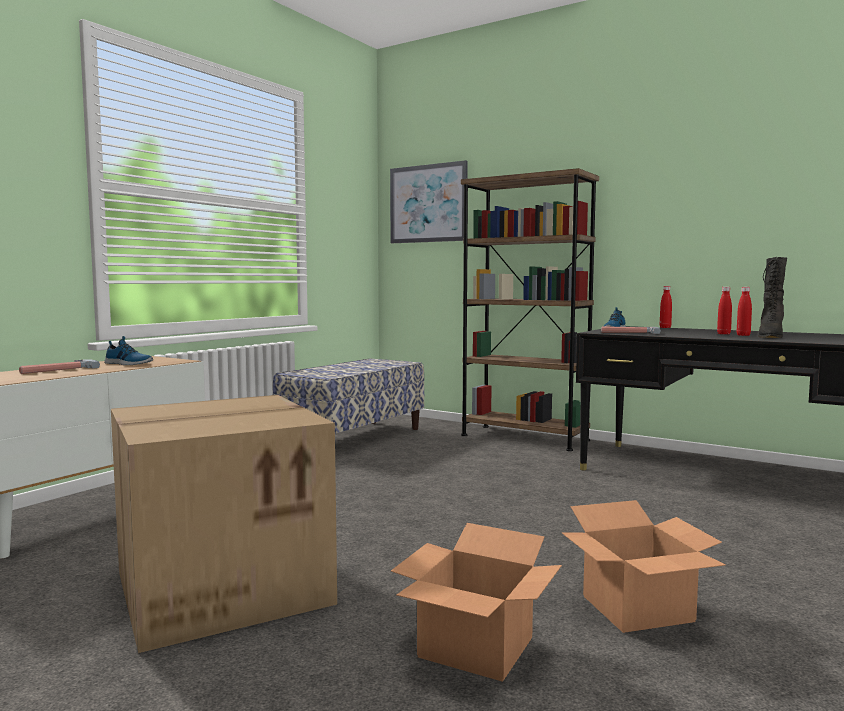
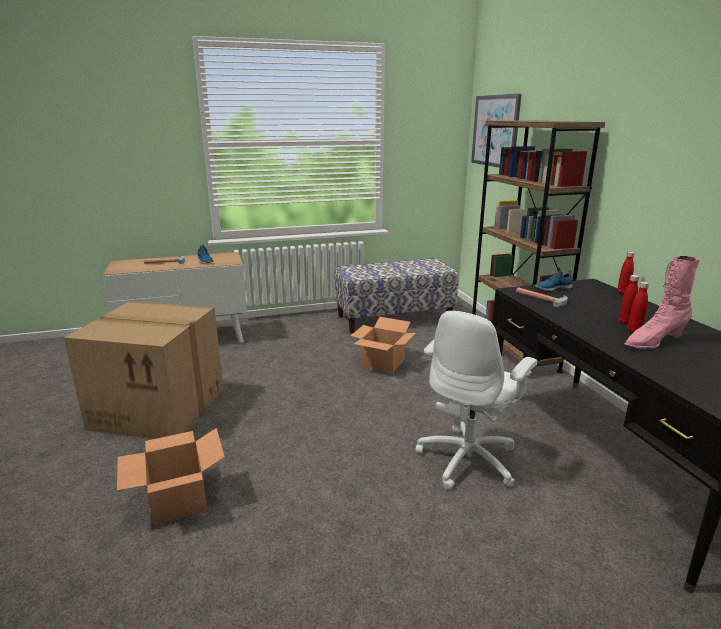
camera: 40 degrees right, 15 degrees up
(638, 608) = (290, 525): cardboard box -> cardboard box (383, 363)
(656, 508) = (469, 459): none -> white office chair
(770, 336) = (653, 342): black boot -> pink boot

